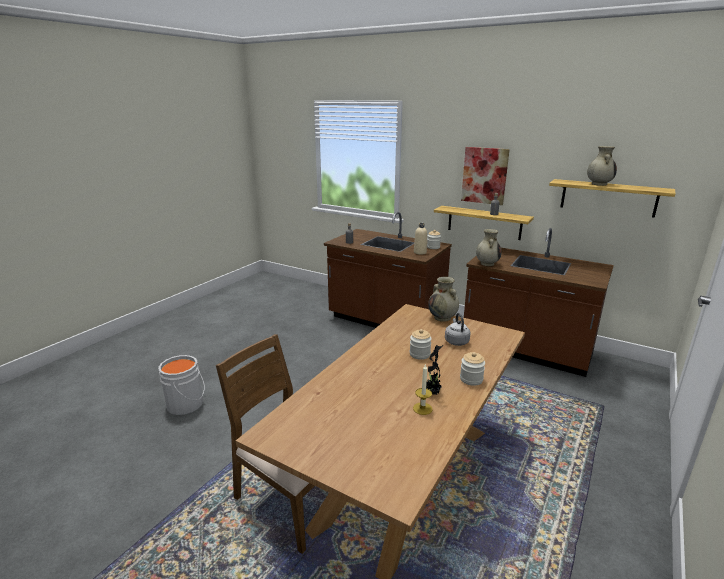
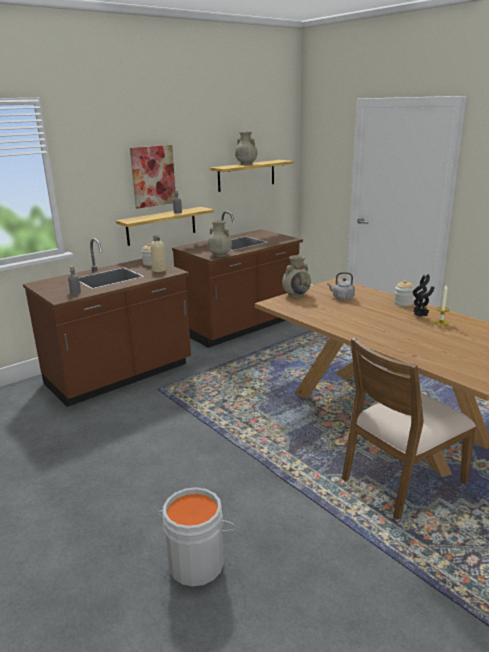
camera: 70 degrees left, 0 degrees up
(419, 354) = (359, 312): jar -> none

